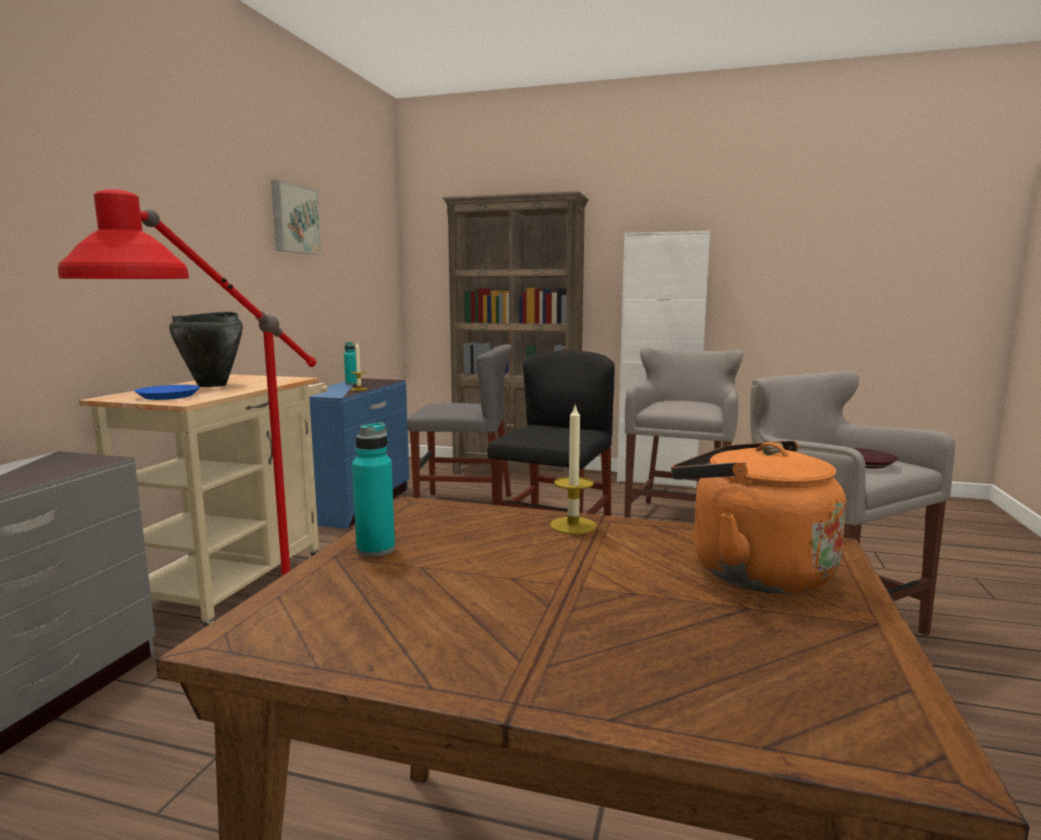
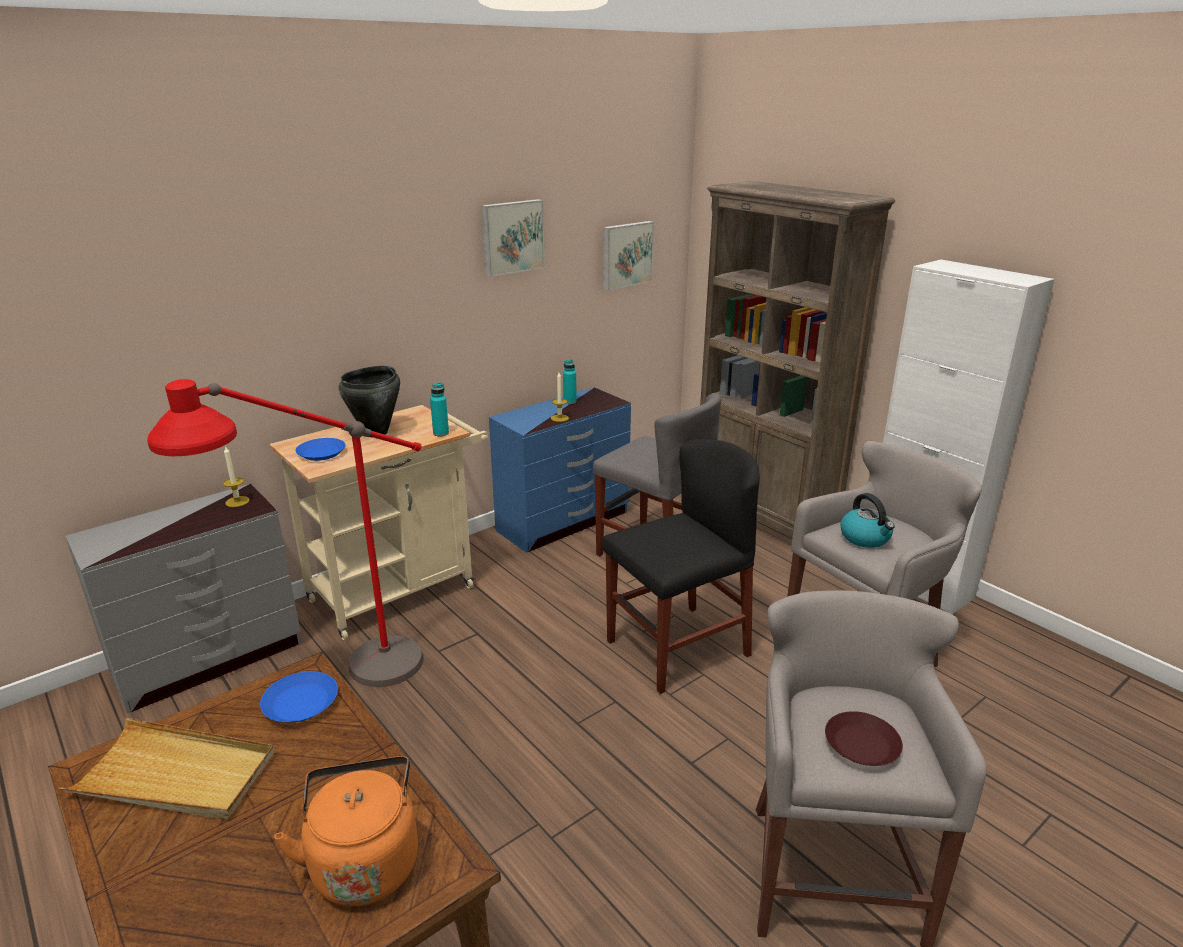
camera: 35 degrees right, 15 degrees up
(368, 261) = (626, 254): none -> picture
(375, 549) = (225, 715): turquoise bottle -> turquoise bottle (441, 433)
(403, 598) = (175, 775): none -> beige tray
(452, 521) = (301, 703): none -> blue plate
(573, 525) = (355, 746): candle -> candle (237, 501)
(678, 406) = (865, 538): none -> kettle

